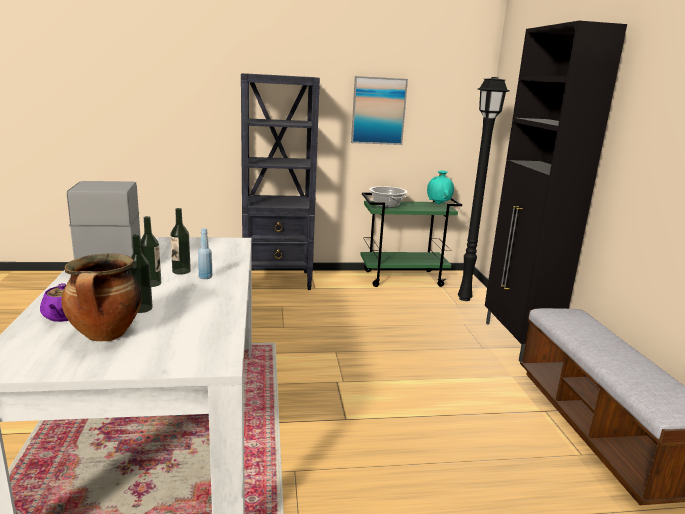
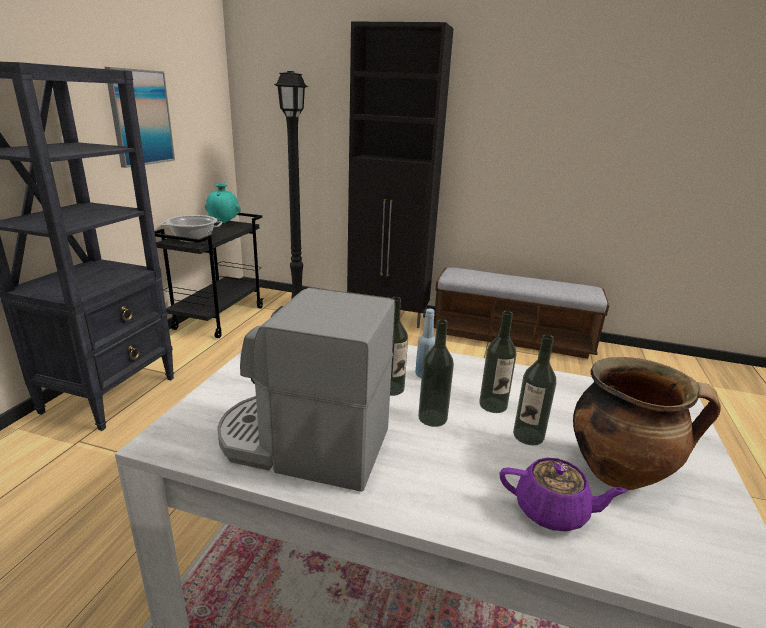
camera: 65 degrees left, 5 degrees up
(176, 297) = (493, 405): none -> bottle
(403, 278) = (219, 317): green cart -> black cart

